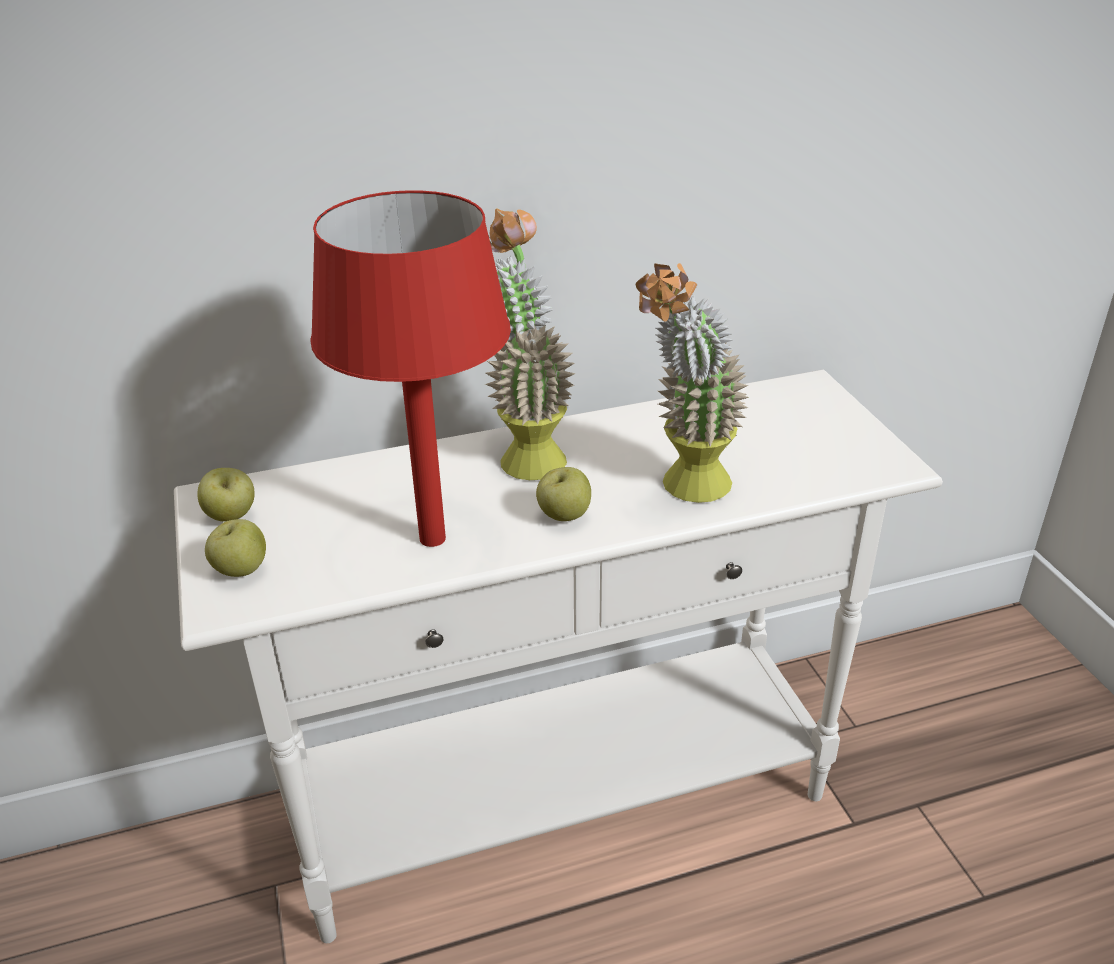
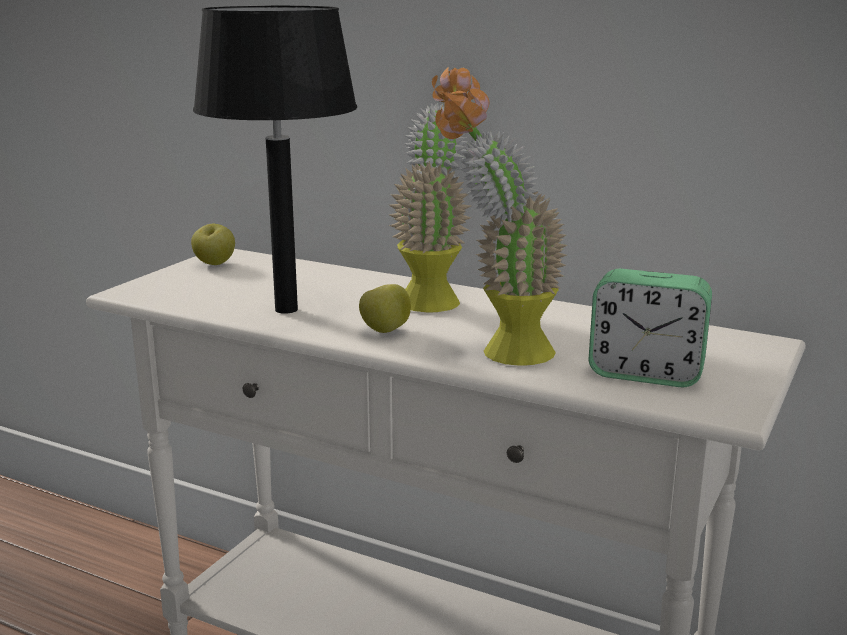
camera: 45 degrees right, 15 degrees down
(240, 570) = (169, 283): apple -> none
(434, 538) = (287, 310): red table lamp -> black table lamp
(803, 457) = (645, 374): none -> alarm clock

